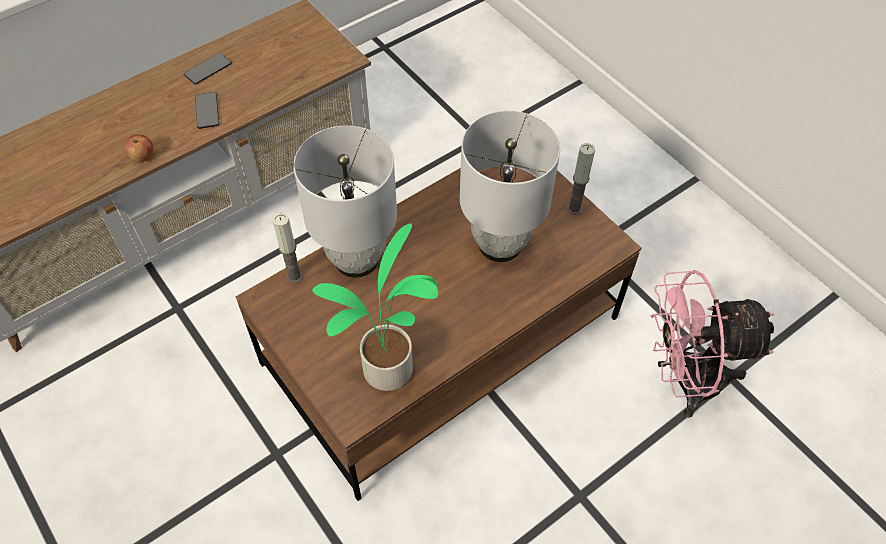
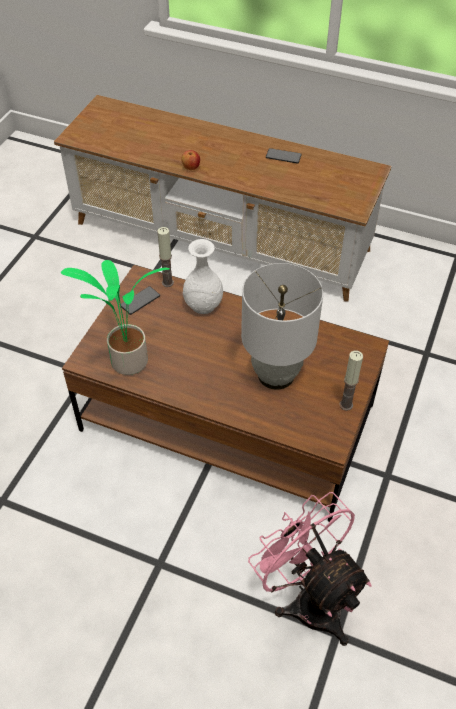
camera: 60 degrees right, 5 degrees down
(207, 111) = (249, 173): phone -> phone (140, 301)
(357, 259) = (203, 305): white table lamp -> white vase

